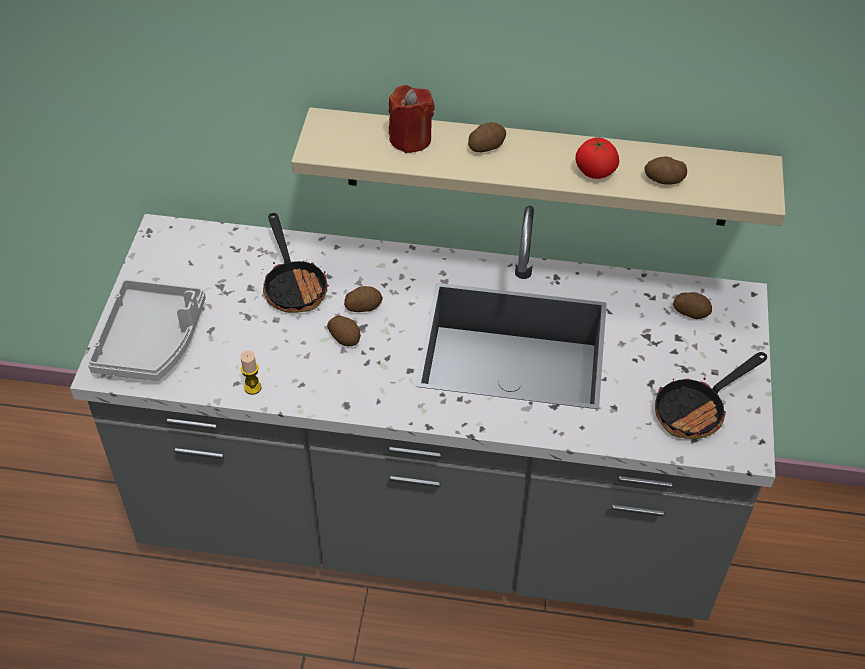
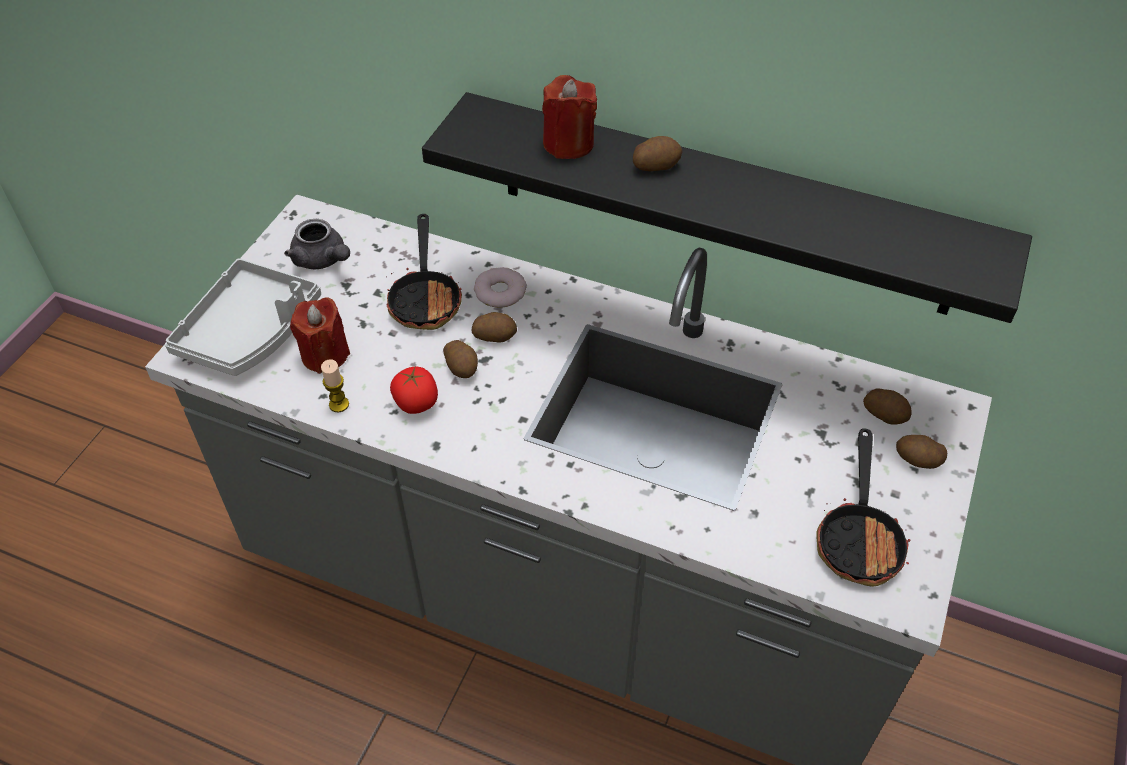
camera: 15 degrees right, 0 degrees up
(191, 268) = (322, 260): none -> grey teapot
(225, 349) = (325, 355): none -> red candle
(354, 269) = (500, 292): none -> donut
(537, 168) = (723, 205): beige shelf -> black shelf
(595, 172) = (781, 216): tomato -> tomato (416, 403)
(664, 180) = (866, 240): potato -> potato (917, 460)
(697, 410) = (859, 537): frying pan -> frying pan turned 60 degrees counterclockwise

